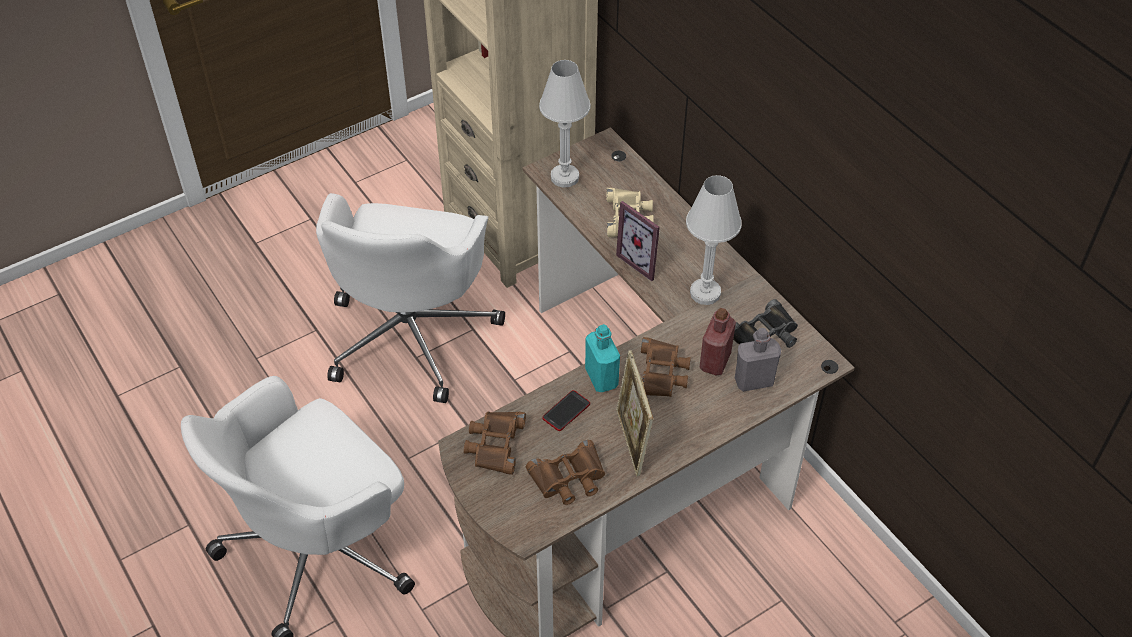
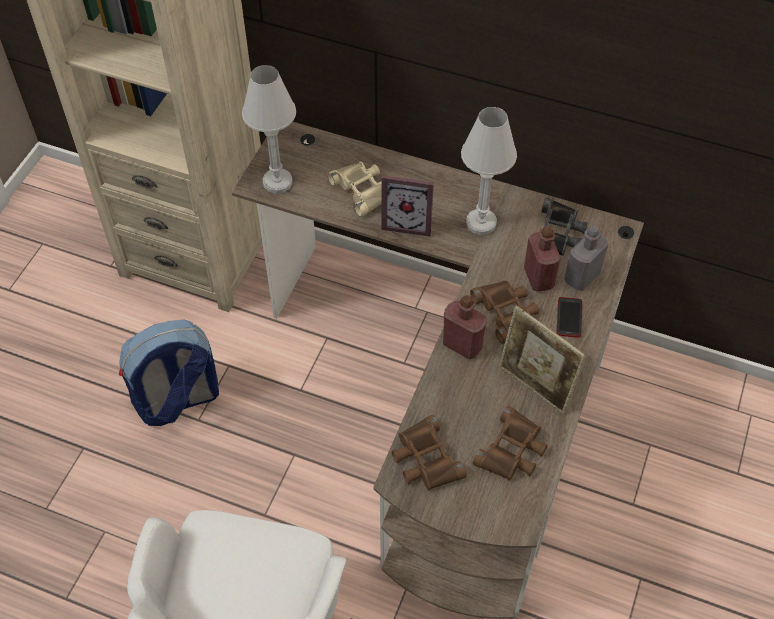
camera: 35 degrees left, 5 degrees up
(412, 334) = (177, 400): white office chair -> backpack
(566, 411) = (459, 392): phone -> phone (569, 318)
(601, 378) = (462, 345): turquoise bottle -> red bottle

